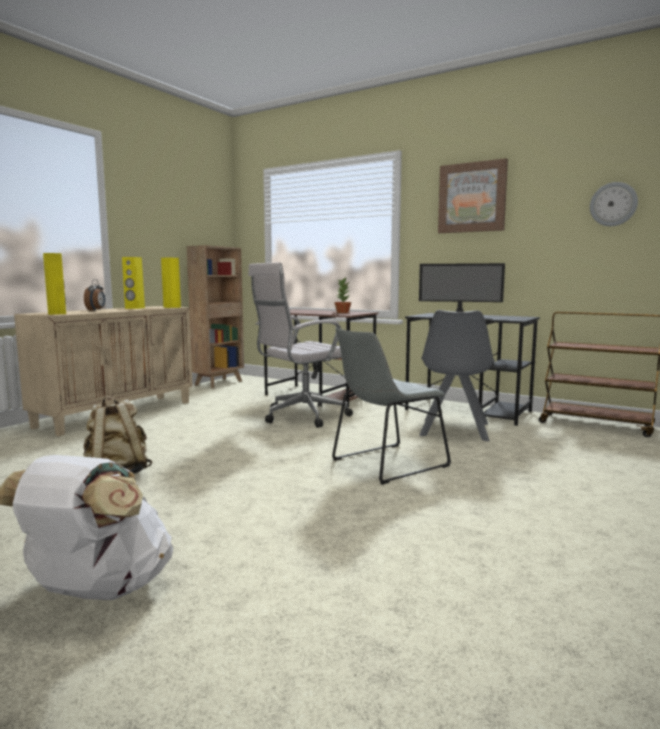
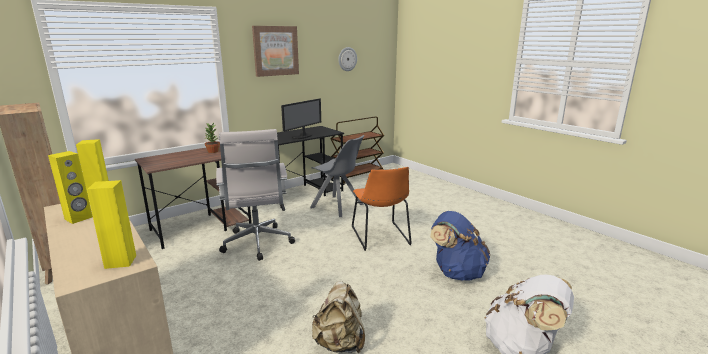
camera: 70 degrees left, 10 degrees up
(96, 310) = (88, 239): alarm clock -> none
(315, 525) = (456, 272): none -> blue backpack
(386, 464) = (381, 237): grey chair -> orange chair

